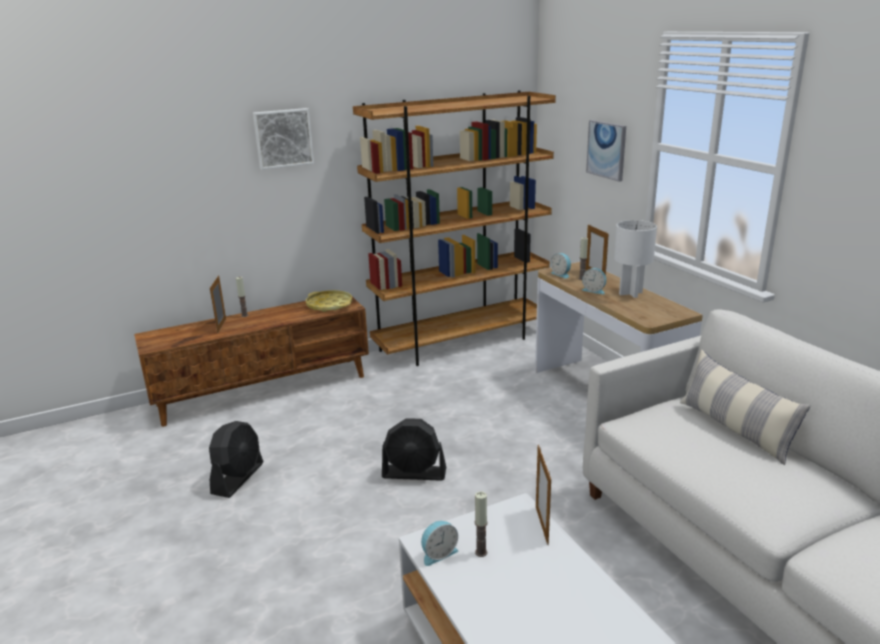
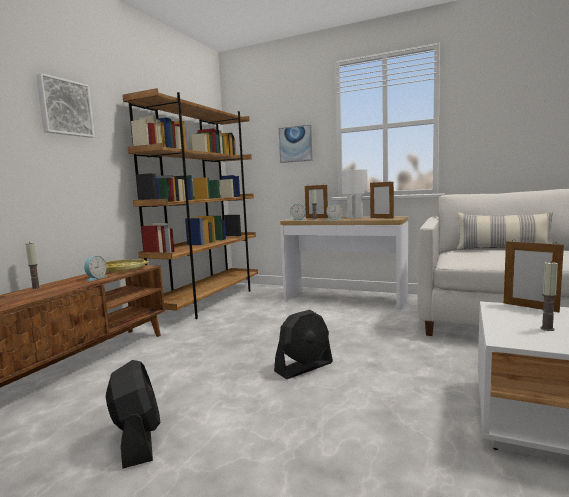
camera: 40 degrees left, 15 degrees down
(221, 326) = (18, 296): picture frame -> picture frame (381, 218)
(438, 553) = (532, 340): alarm clock -> alarm clock (95, 278)

